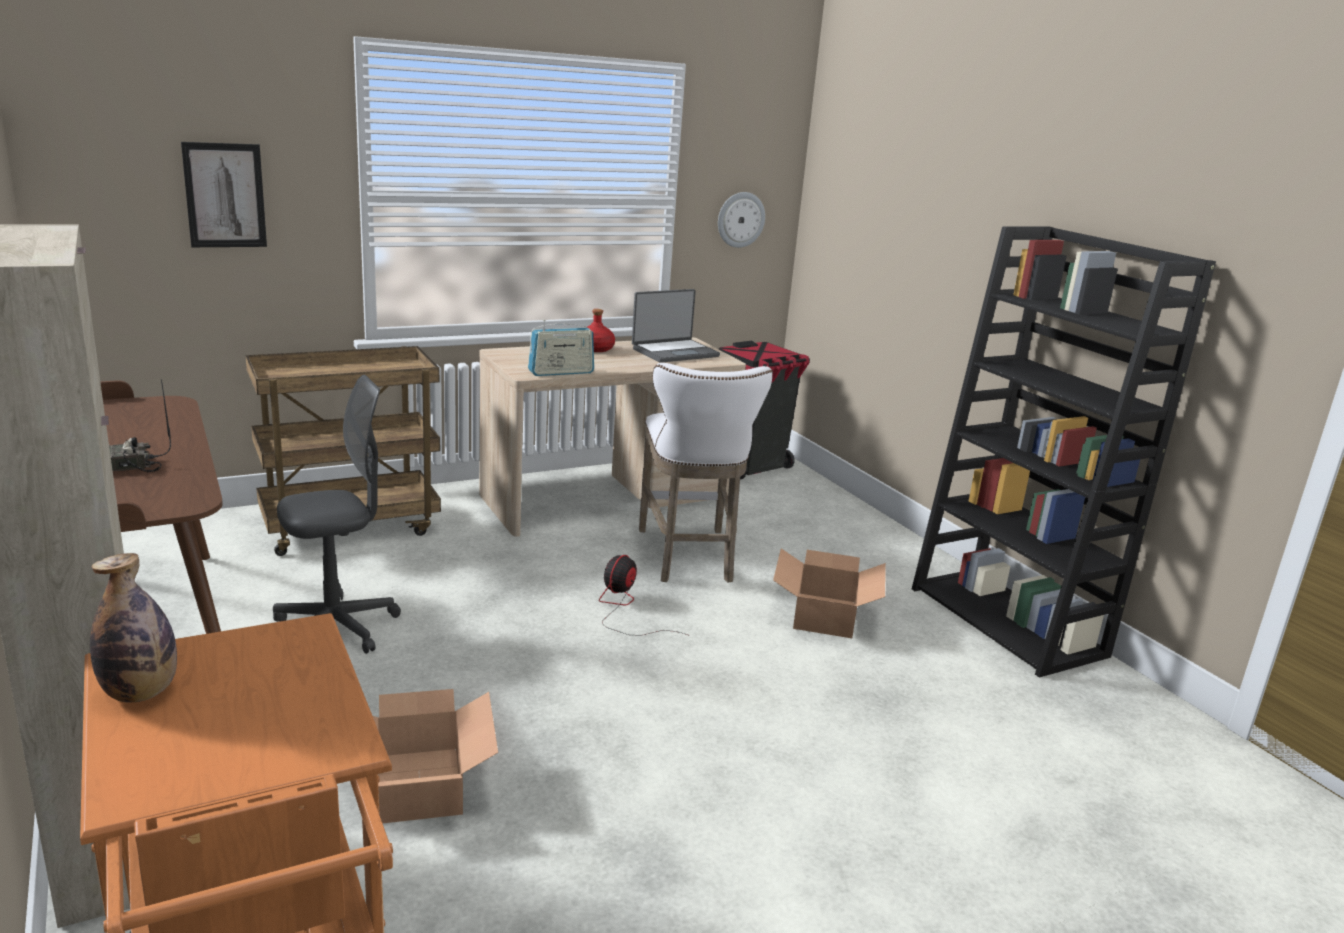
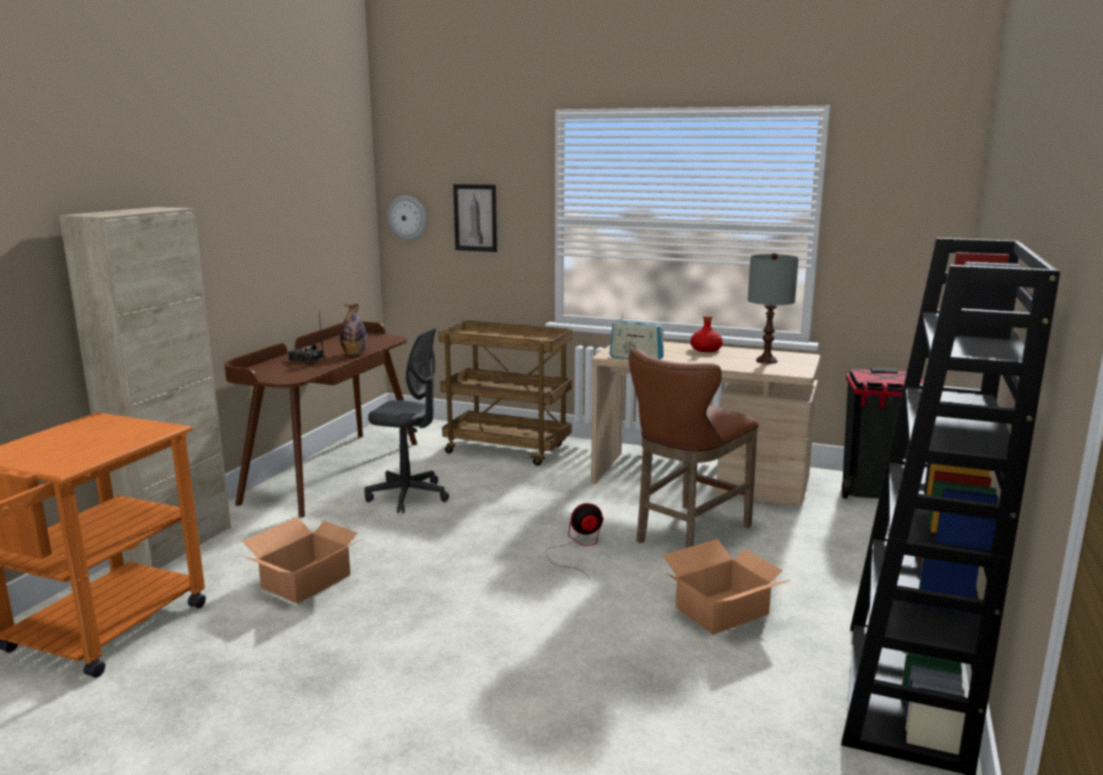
camera: 50 degrees right, 5 degrees down
(140, 693) = (72, 428): bottle -> bottle (354, 354)
(674, 352) = (767, 361): laptop -> grey table lamp
(688, 558) = (686, 535): white stool -> brown stool
(740, 219) = (894, 249): wall clock -> wall clock (407, 218)

